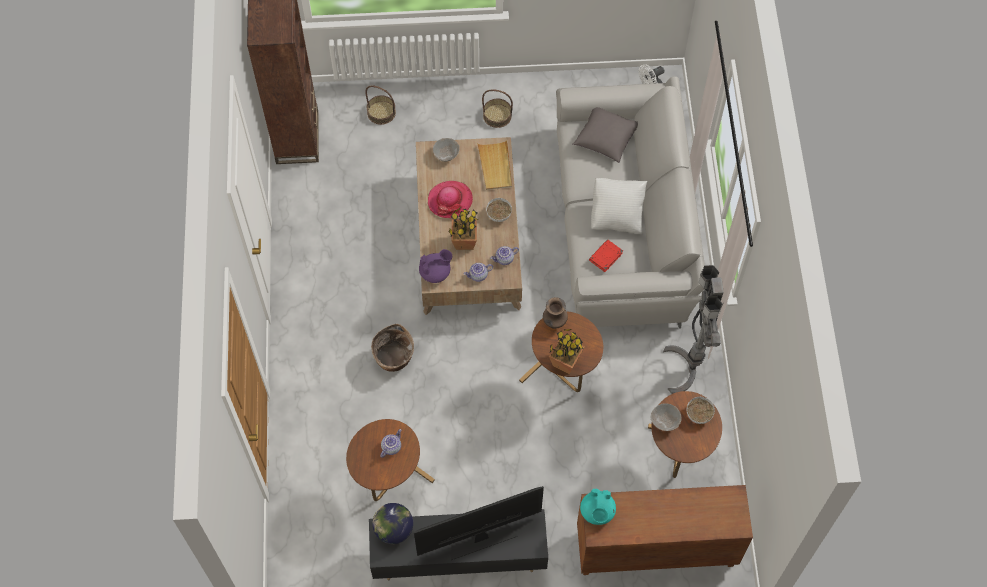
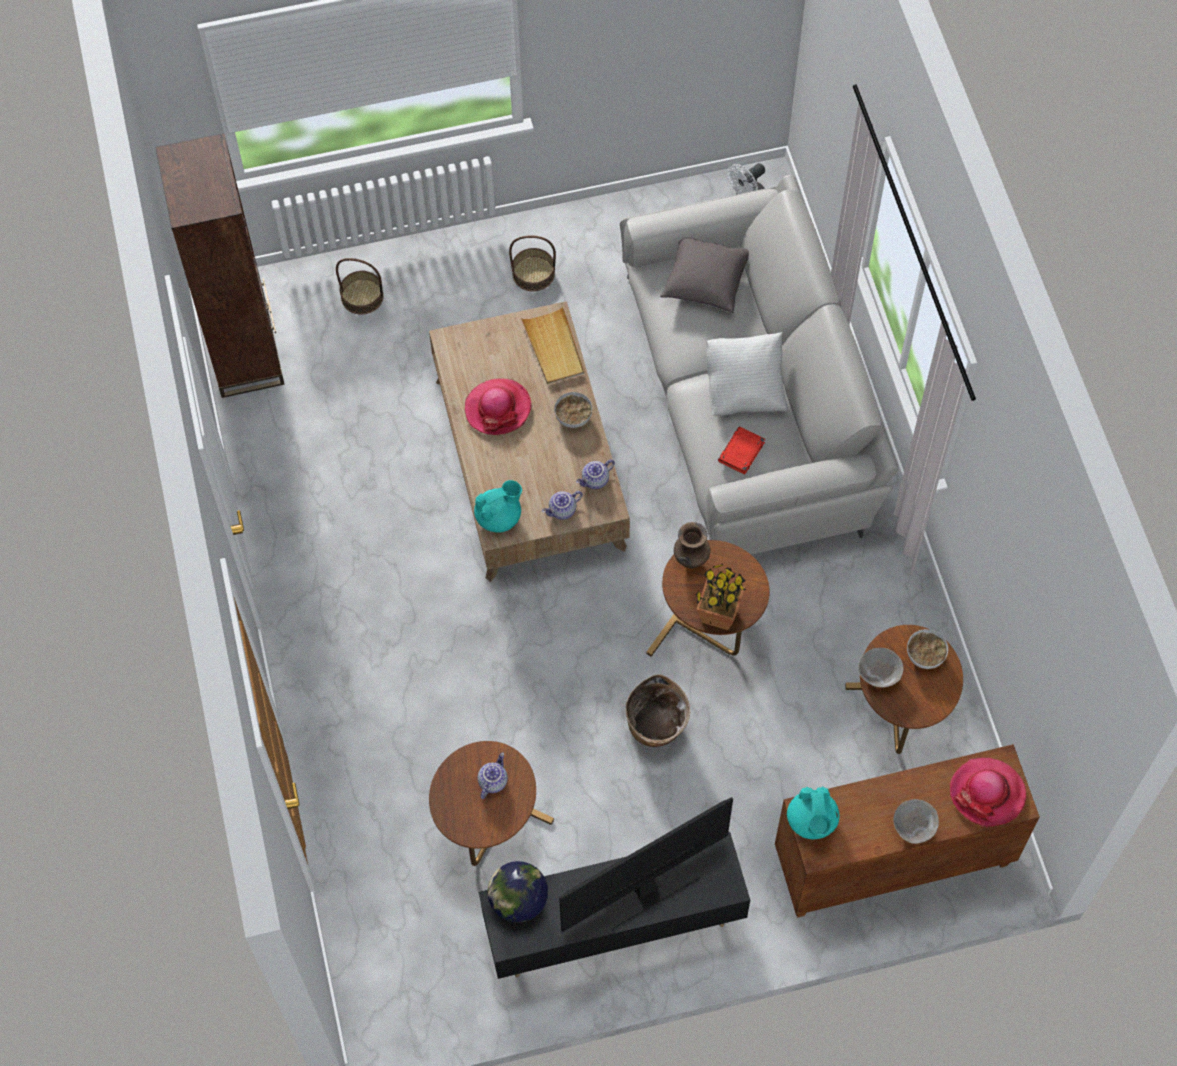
camera: 10 degrees left, 0 degrees up
(394, 360) = (458, 655): basket -> basket (656, 728)
(435, 272) = (499, 517): purple teapot -> turquoise teapot
(446, 155) = (478, 343): grey bowl -> grey bowl (914, 827)
(464, 242) = (531, 465): potted plant -> none
(688, 369) = (886, 594): grey floor lamp -> none
(720, 515) = (987, 793): none -> hat

